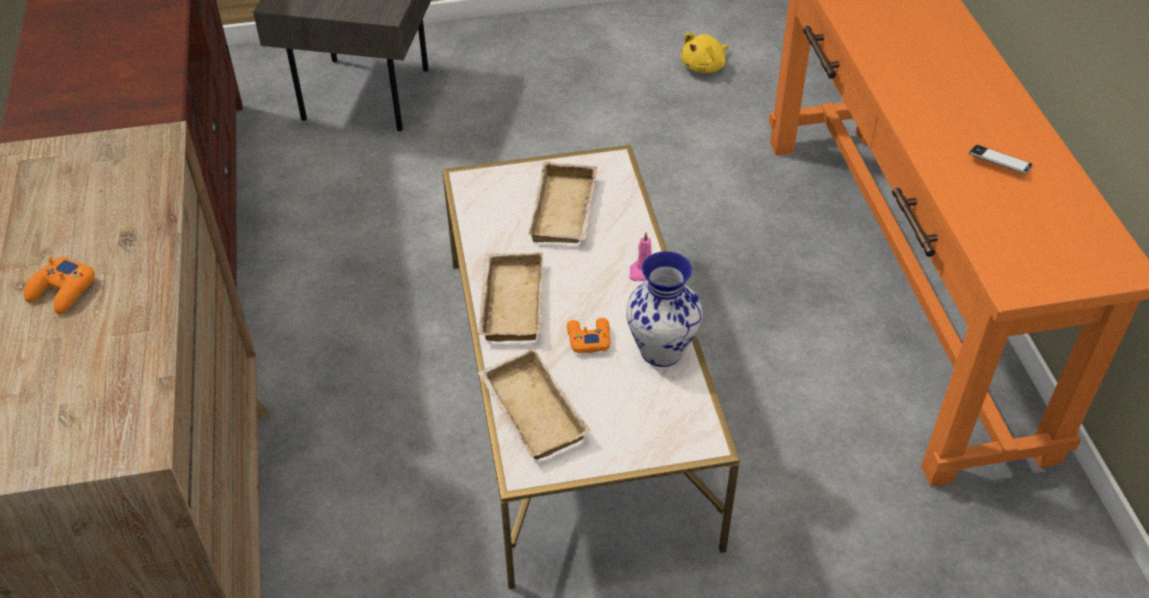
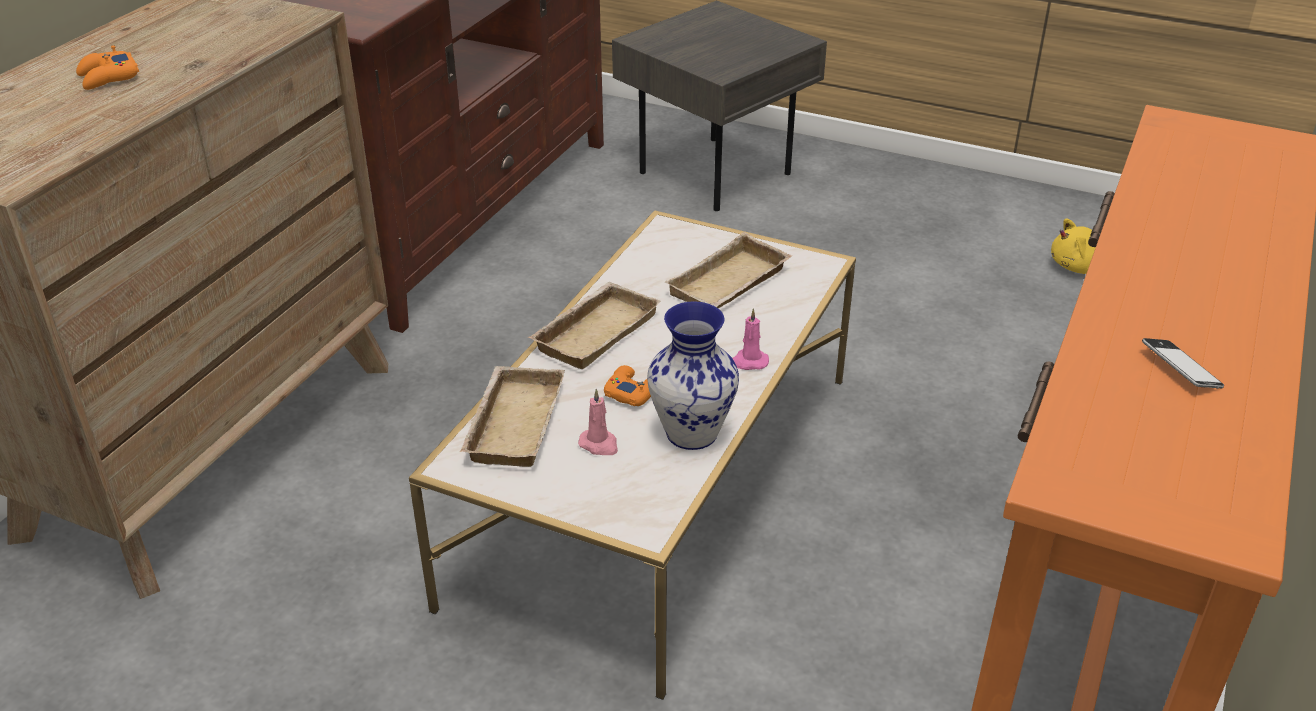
camera: 35 degrees right, 10 degrees down
(609, 394) = (599, 444): none -> pink candle

